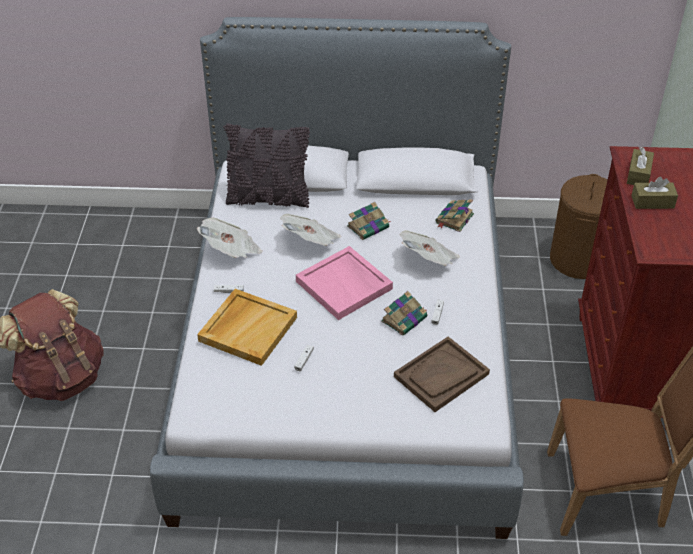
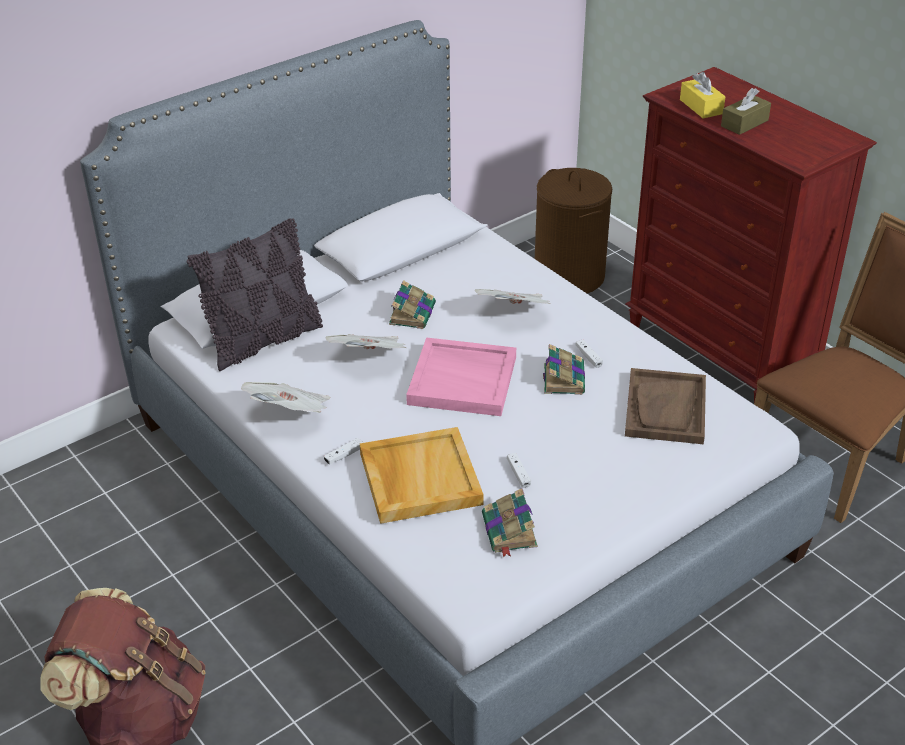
camera: 40 degrees left, 5 degrees down
(454, 219) = (489, 264): book -> book (509, 532)
(638, 174) = (701, 107): brown tissue box -> yellow tissue box

